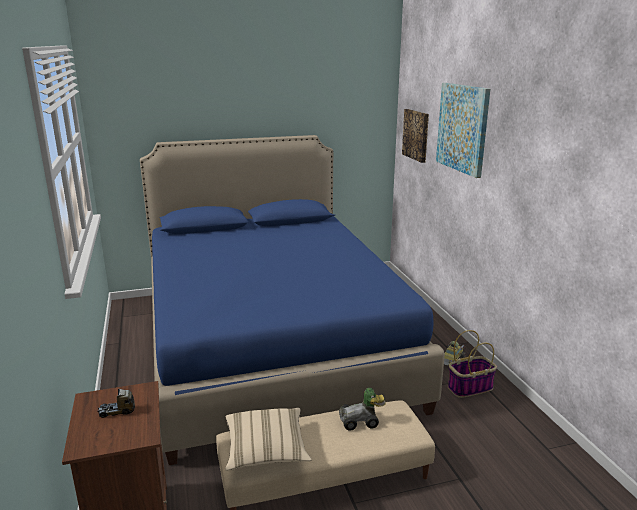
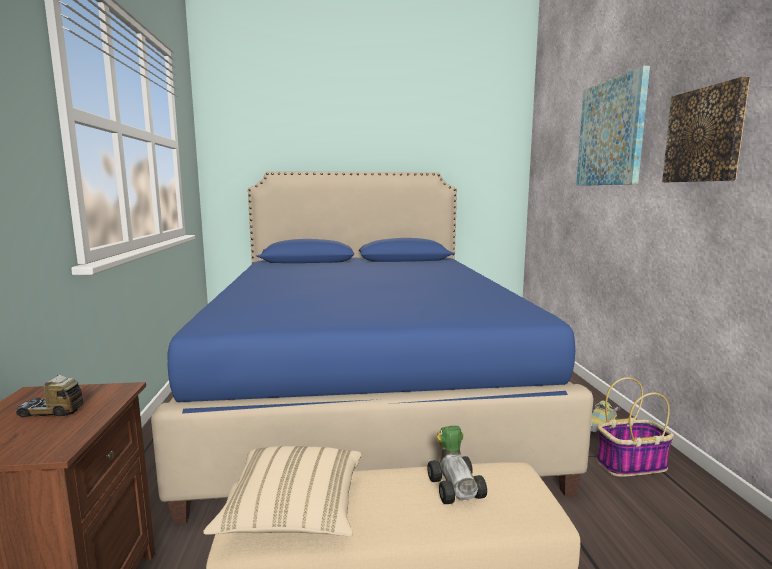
camera: 10 degrees right, 10 degrees down
(361, 422) = (455, 485): toy car -> toy car turned 105 degrees counterclockwise
(416, 135) = (552, 167): picture -> picture (705, 135)

